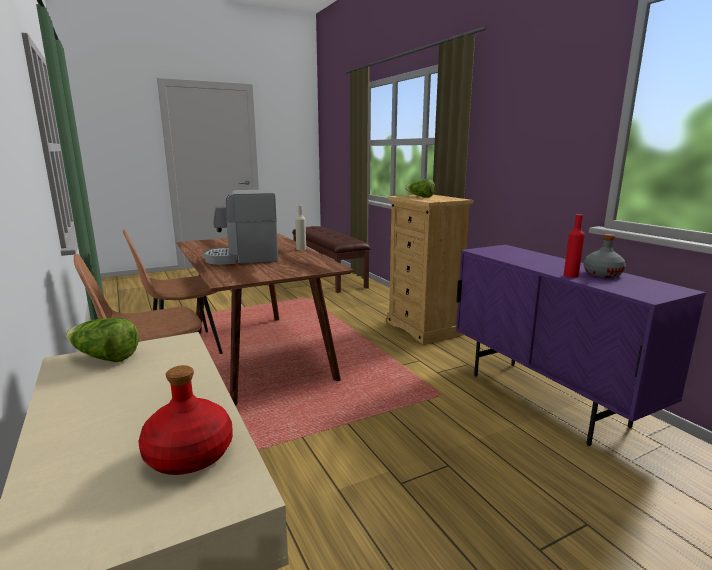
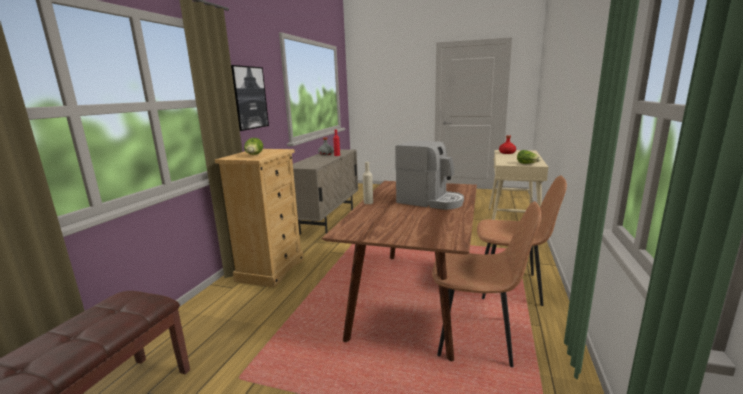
camera: 135 degrees left, 0 degrees up
(520, 136) = (248, 98): none -> picture
(545, 399) = (328, 222): purple cabinet -> beige cabinet

